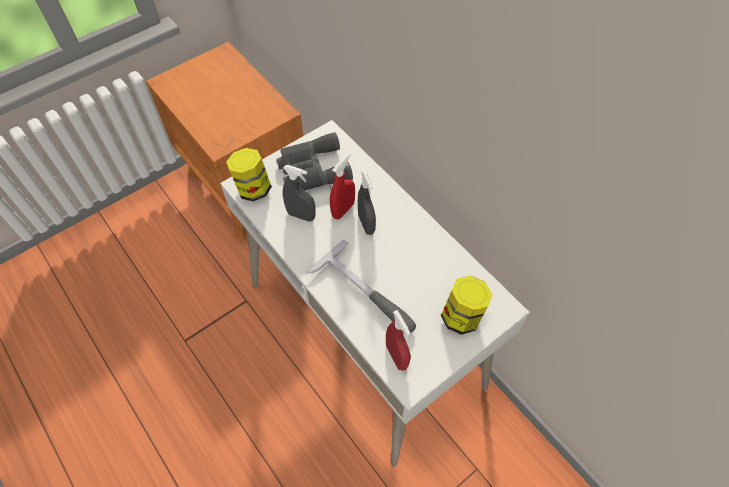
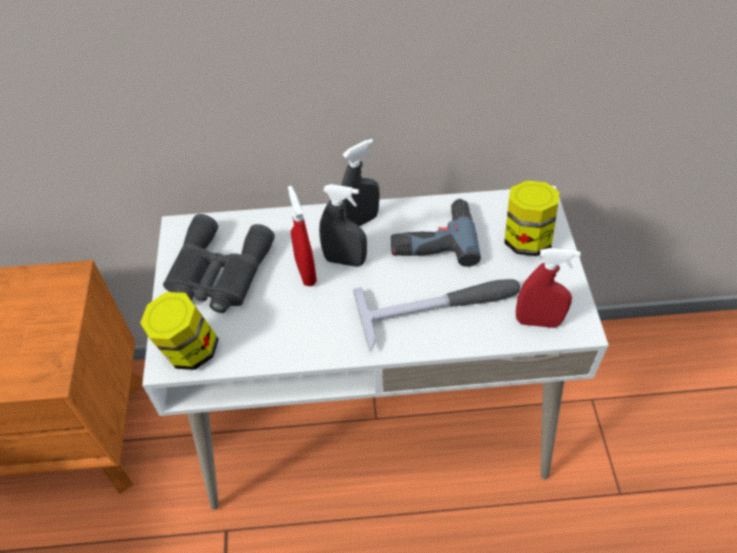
camera: 55 degrees left, 5 degrees down
(301, 215) = (277, 318): grey spray bottle -> grey spray bottle (360, 221)
(420, 261) = (432, 238): none -> power drill

